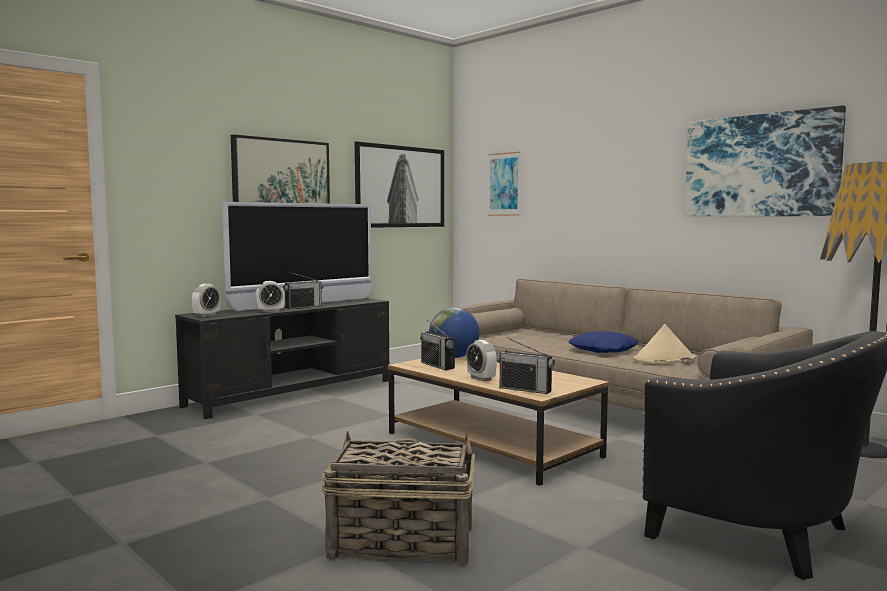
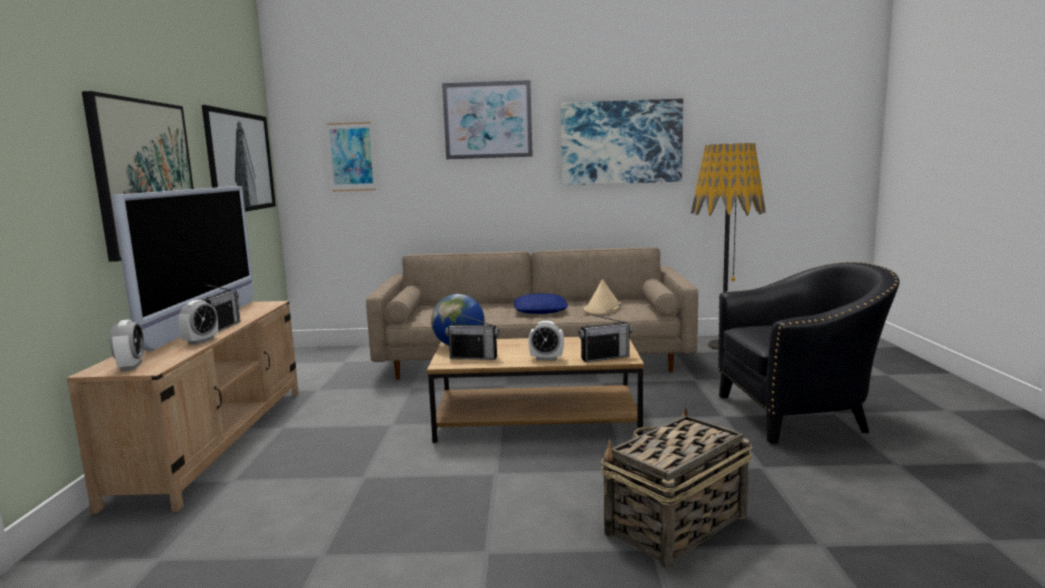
camera: 45 degrees left, 5 degrees up
(293, 393) = (217, 440): black tv stand -> beige tv stand
(617, 145) = (488, 120): none -> picture

